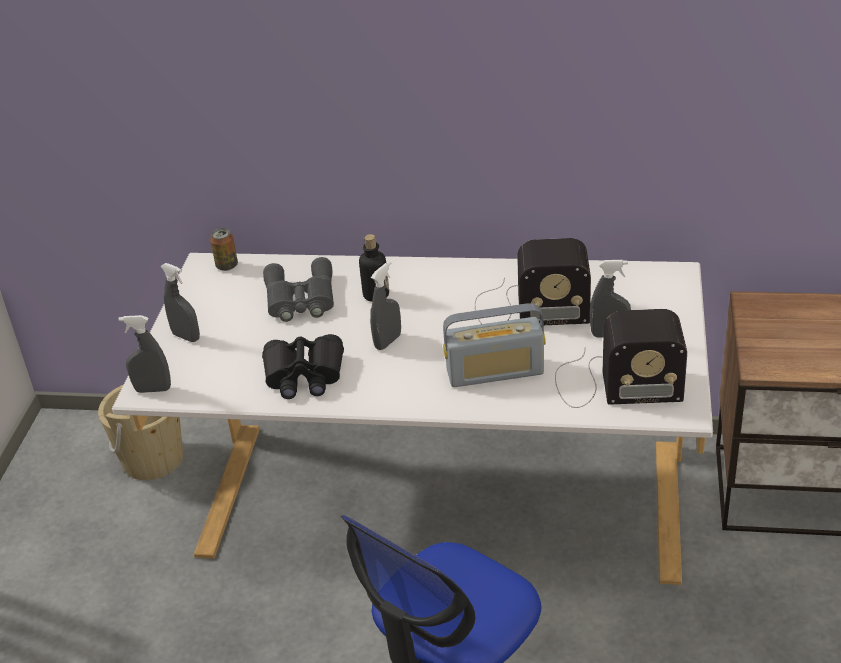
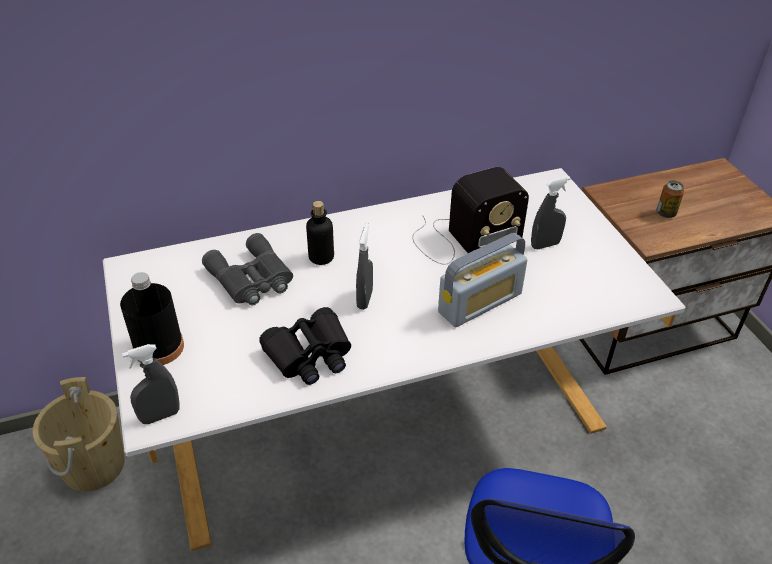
camera: 30 degrees left, 5 degrees up
(186, 336) = (159, 347): grey spray bottle -> black bottle
(227, 266) = (153, 263): can -> can (666, 213)
(613, 384) = (582, 286): radio -> none

